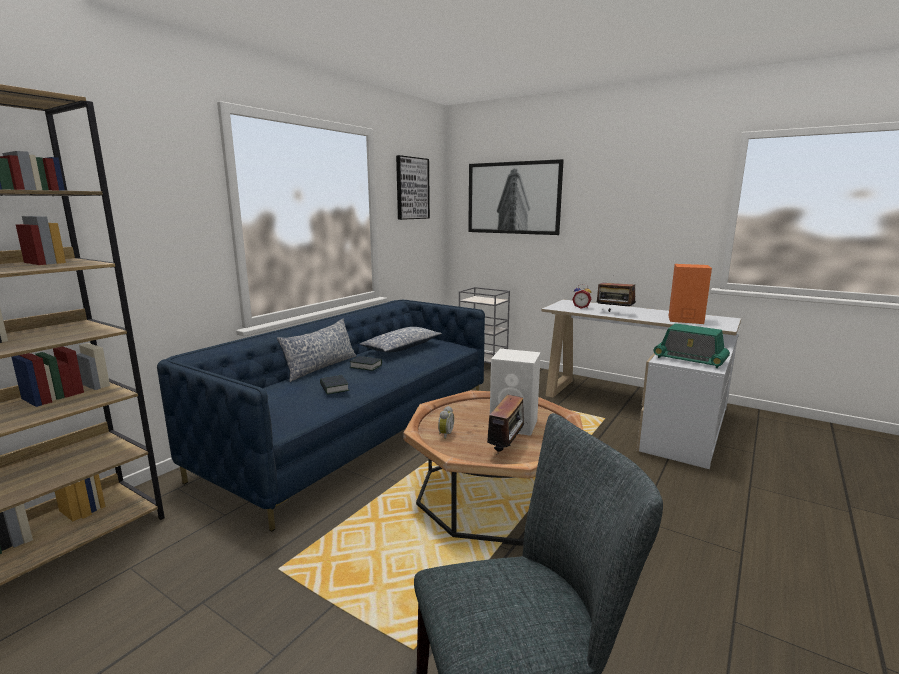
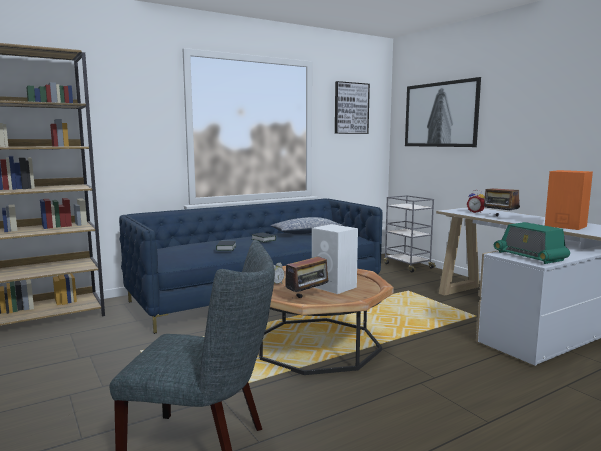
camera: 25 degrees right, 5 degrees down
(321, 367) = (233, 237): pillow -> none

